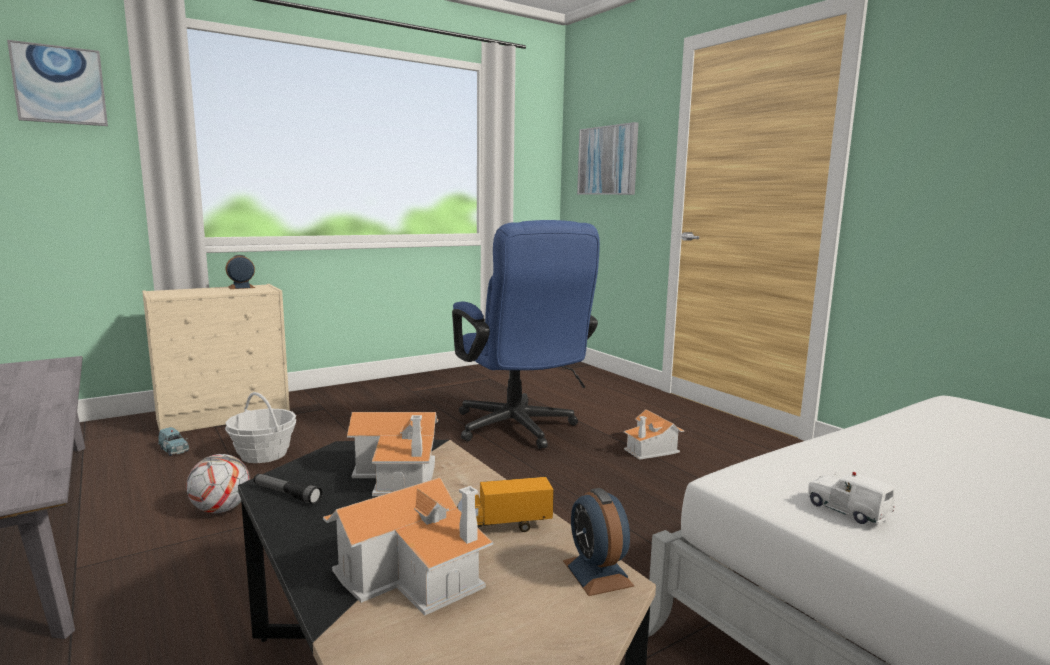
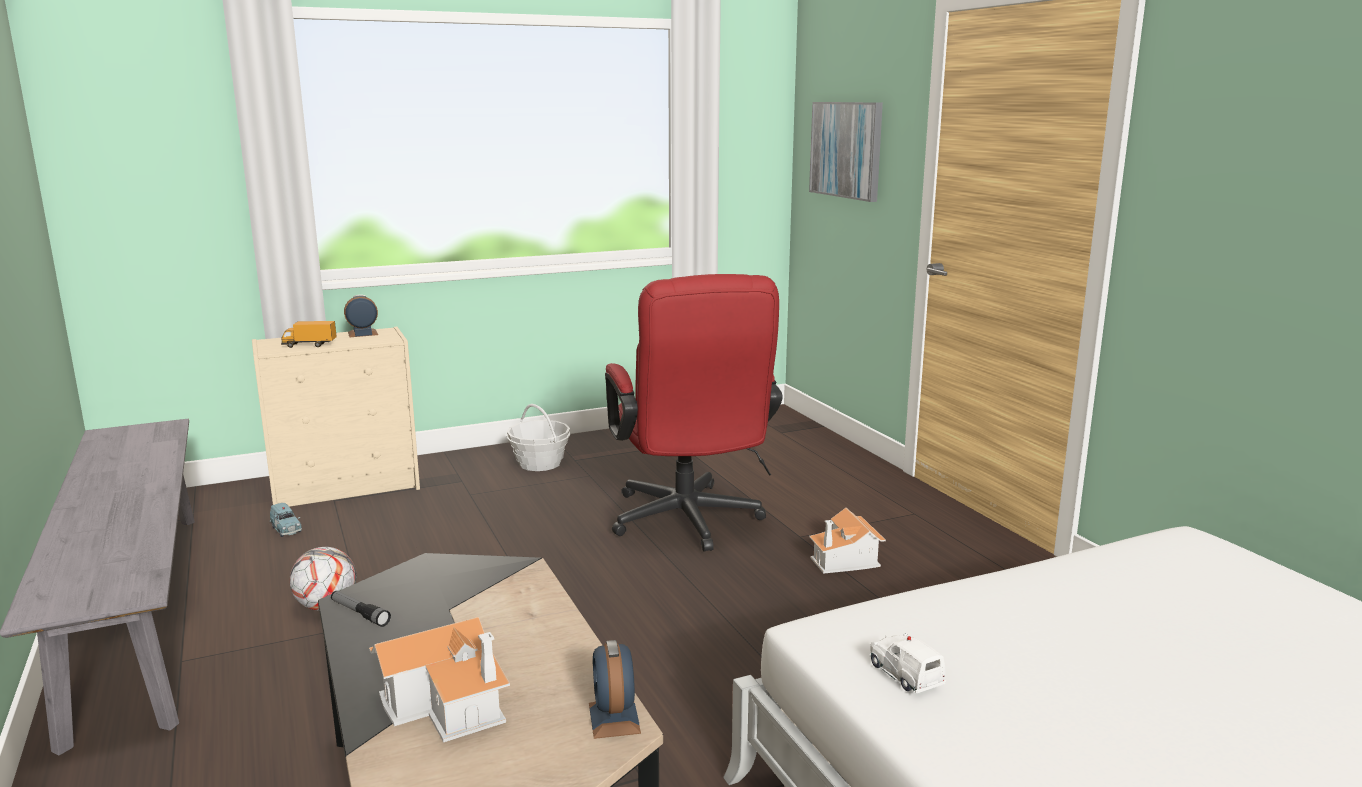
camera: 10 degrees right, 5 degrees up
(60, 85) = (157, 103): picture -> none
(263, 454) = (381, 540): basket -> basket (540, 463)
(400, 474) = (475, 598): toy house -> none
(503, 527) = (549, 664): toy truck -> toy truck (309, 345)
(519, 430) = (688, 524): blue office chair -> red office chair

